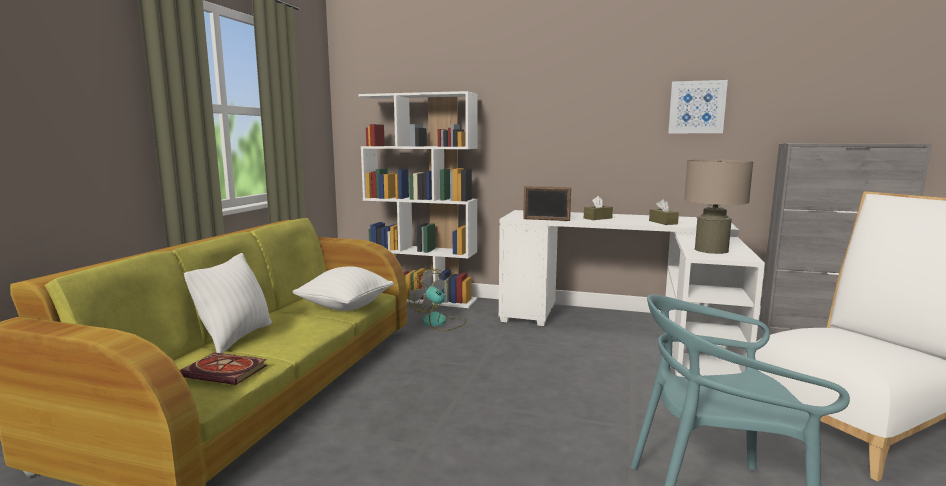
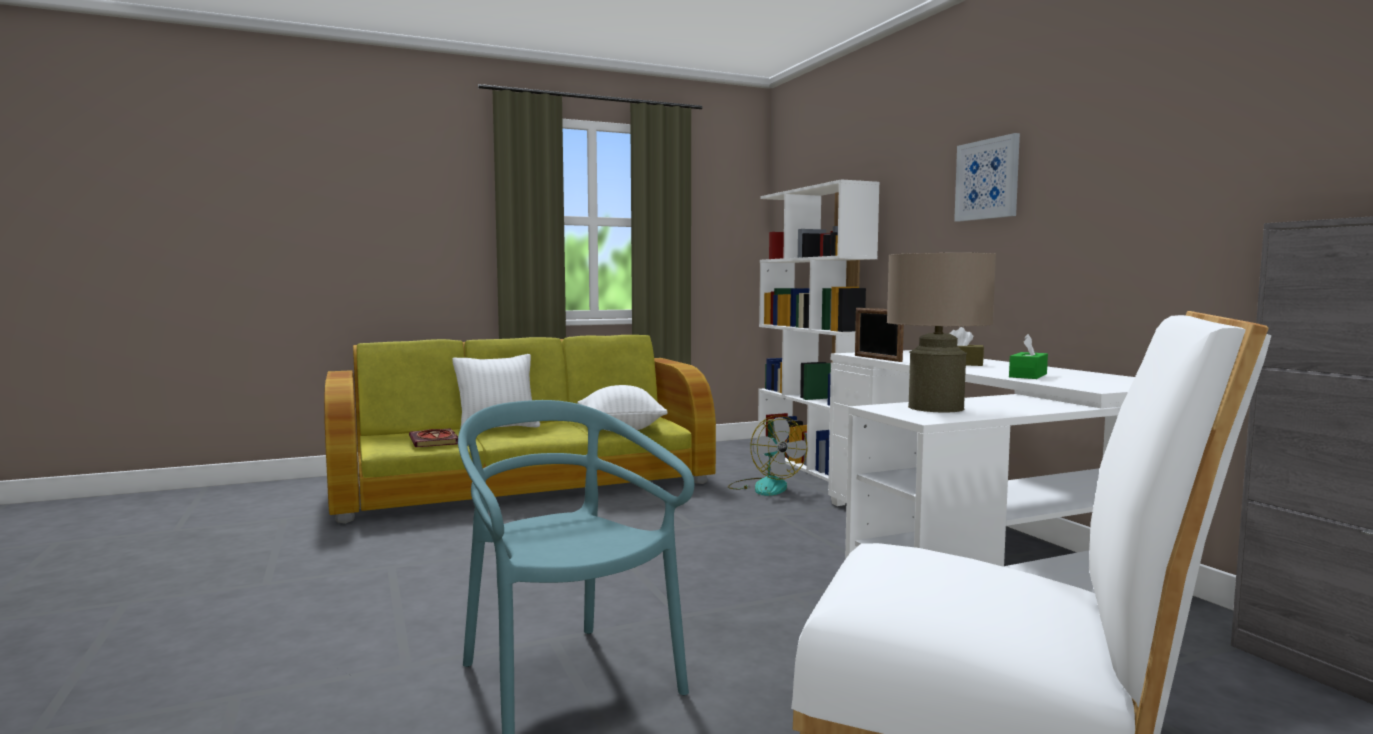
camera: 50 degrees right, 5 degrees down
(439, 322) = (765, 487): fan -> fan turned 150 degrees clockwise
(663, 222) = (1028, 375): brown tissue box -> green tissue box
(696, 107) = (1161, 166): picture -> picture (987, 179)

